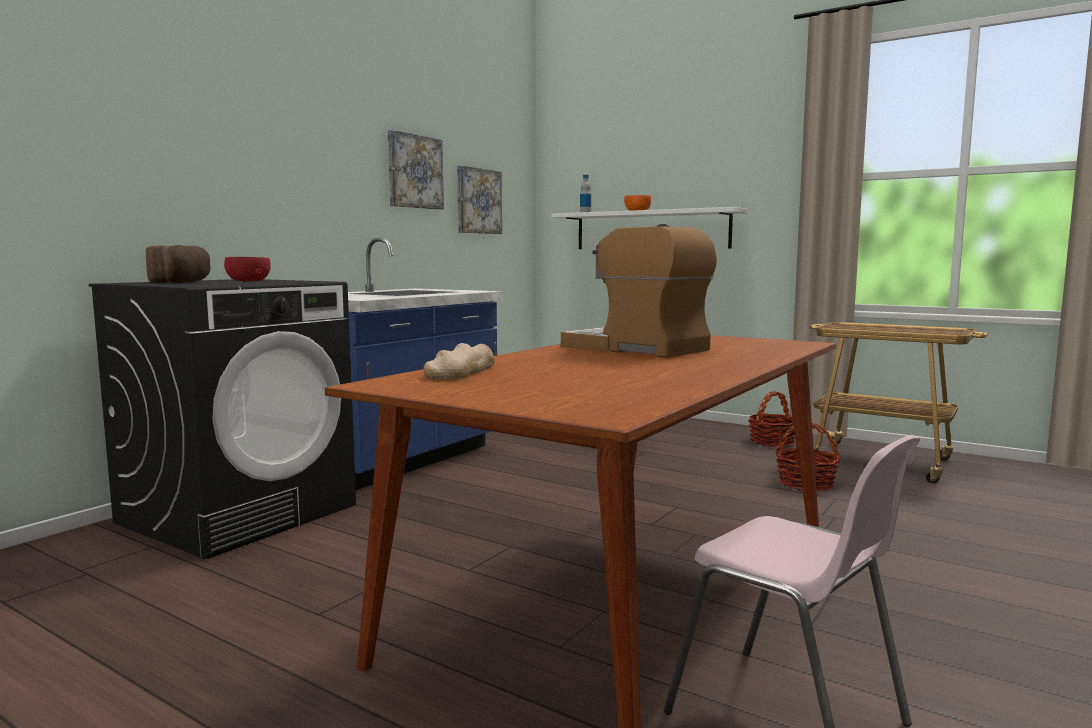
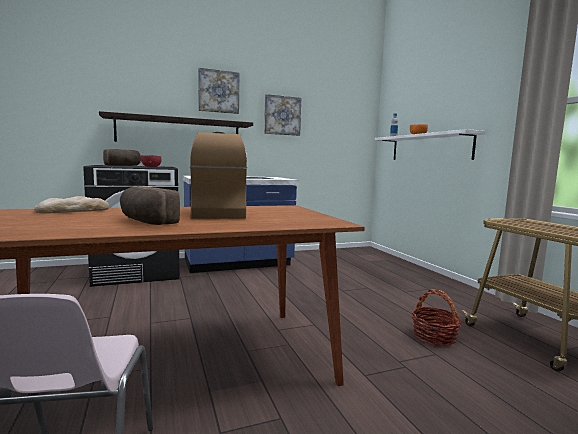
camera: 35 degrees right, 0 degrees up
(251, 204) = (179, 132): none -> shelf
(478, 201) = (329, 131): picture -> picture (218, 91)
(651, 367) = (146, 221): none -> bread
(772, 441) = (470, 302): basket -> none

